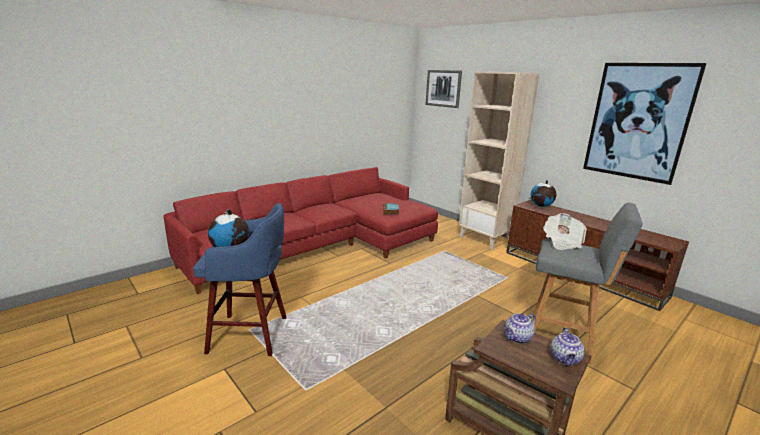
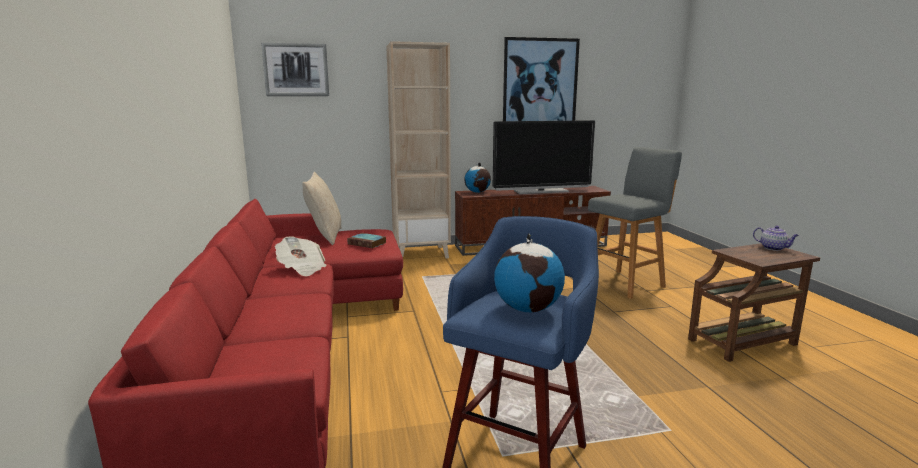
camera: 60 degrees left, 5 degrees down
(389, 200) = (325, 237): none -> beige pillow
(517, 338) = (744, 252): teapot -> none
(562, 242) = (610, 196): newspaper -> newspaper (301, 269)
(597, 224) = (541, 191): none -> television

